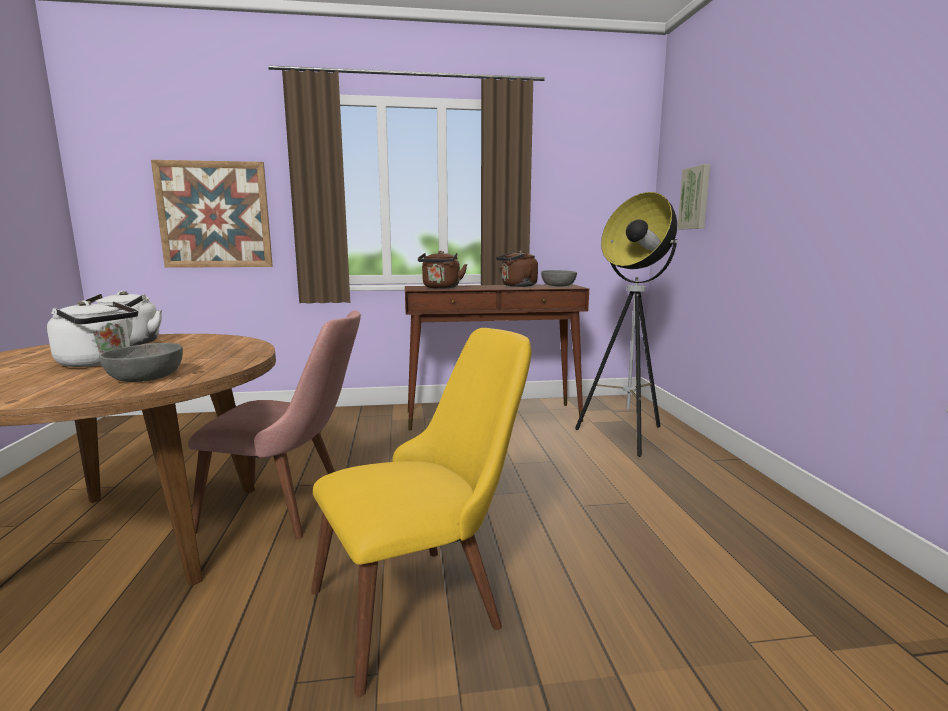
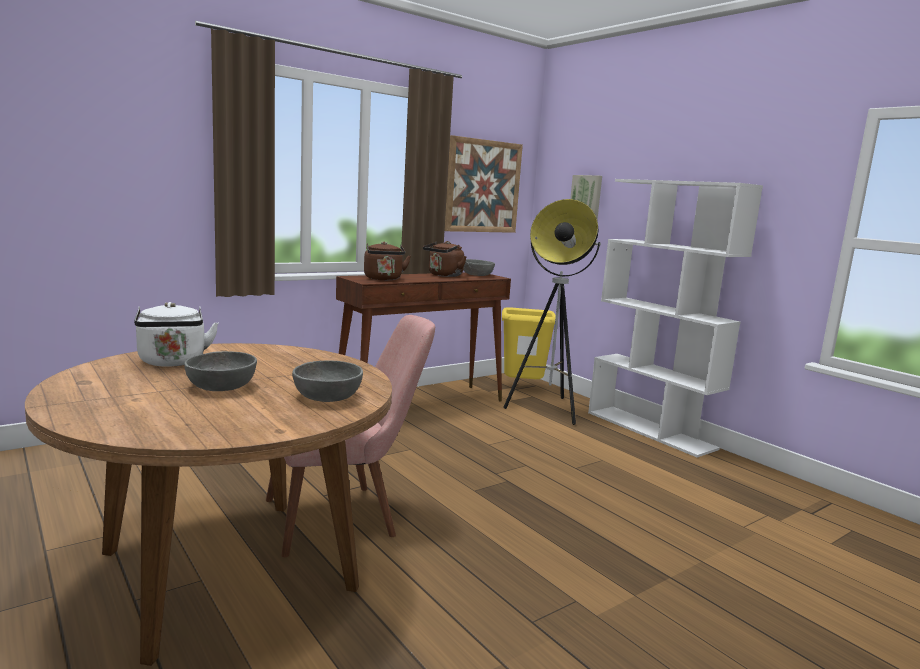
camera: 30 degrees left, 0 degrees up
(98, 362) = (221, 386): white kettle -> grey bowl
(214, 215) = (106, 189): picture -> picture (483, 186)
(426, 599) = (550, 552): yellow chair -> none
(623, 411) = (523, 388): none -> yellow trash can
(740, 477) = (650, 430): none -> white bookcase

